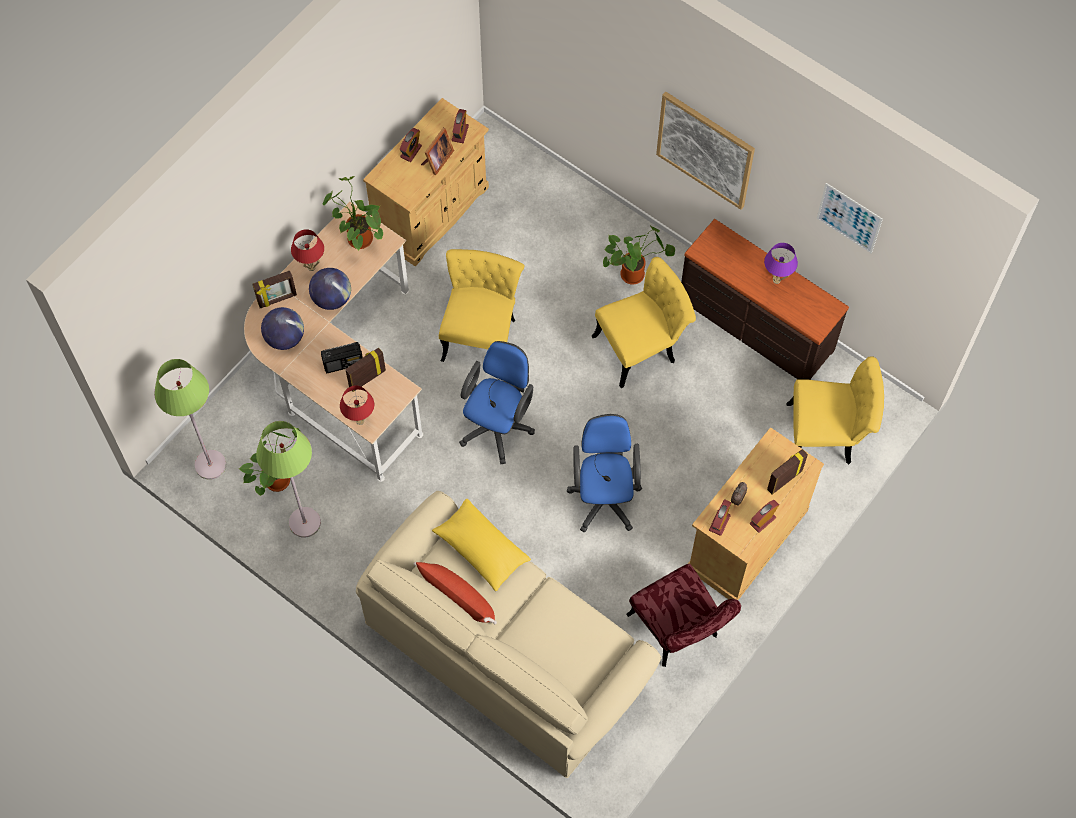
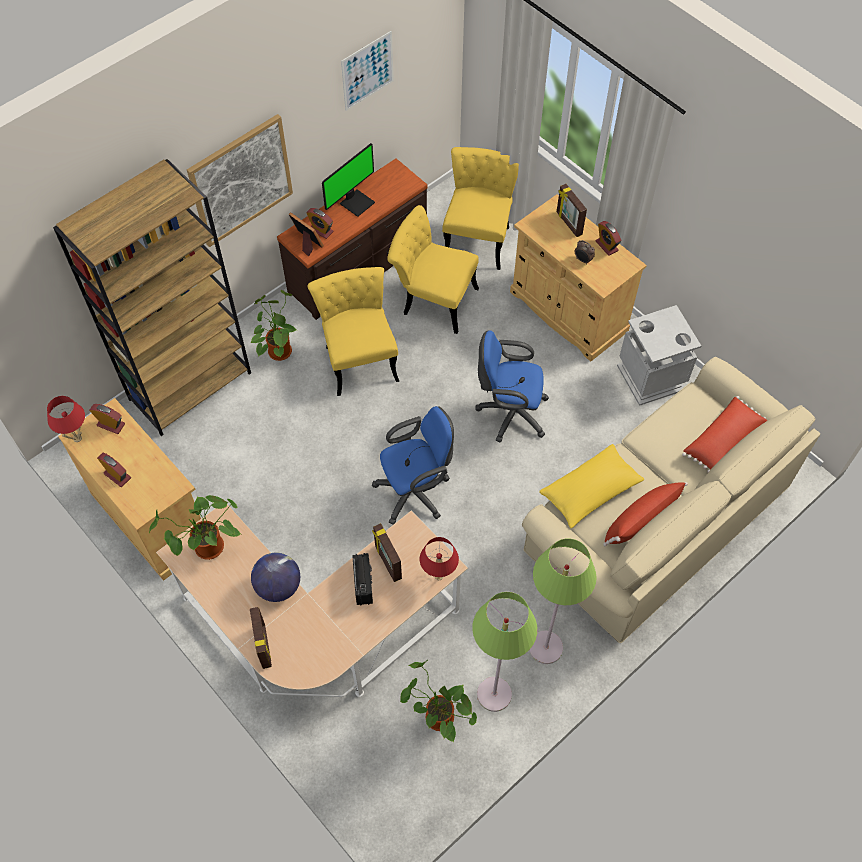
camera: 80 degrees left, 5 degrees down
(210, 465) = (406, 791): green floor lamp -> green floor lamp (545, 647)
(285, 338) = (317, 643): globe -> none
(311, 267) = (232, 603): red table lamp -> red table lamp (77, 438)
(436, 160) = (138, 452): picture frame -> picture frame (306, 243)
(481, 332) = (308, 491): yellow chair -> yellow chair (432, 299)
(498, 425) = (416, 491): blue office chair -> blue office chair turned 120 degrees clockwise
(560, 670) = (723, 442): none -> red pillow
(576, 207) = (190, 385): none -> brown bookcase
(678, 632) = (651, 378): red chair -> grey trash can
(719, 523) = (605, 277): alarm clock -> alarm clock (321, 230)
(776, 280) = (356, 202): purple table lamp -> monitor

